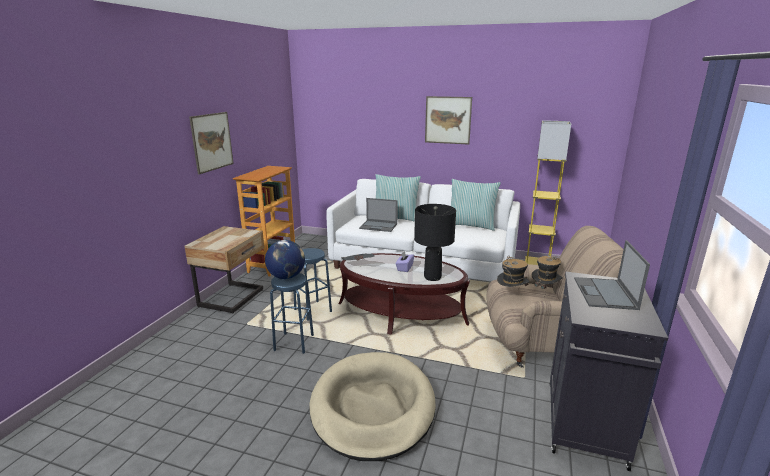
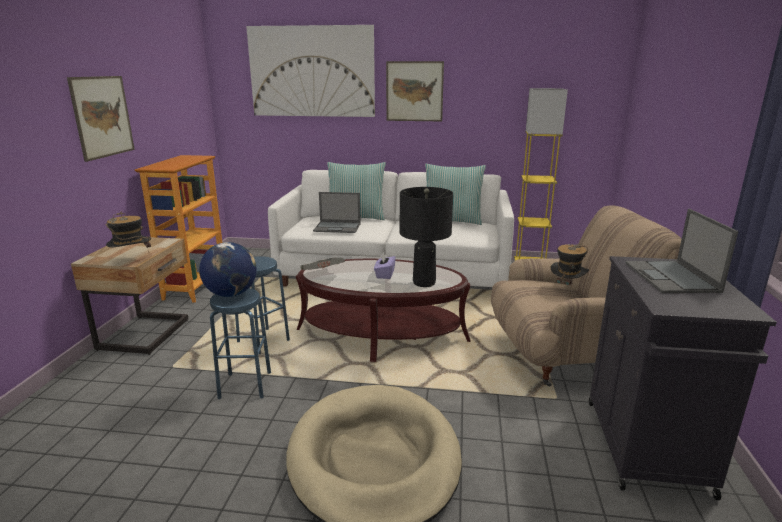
camera: 10 degrees left, 0 degrees up
(369, 103) = (312, 72): none -> picture
(511, 295) = (530, 296): hat -> hat (131, 260)

